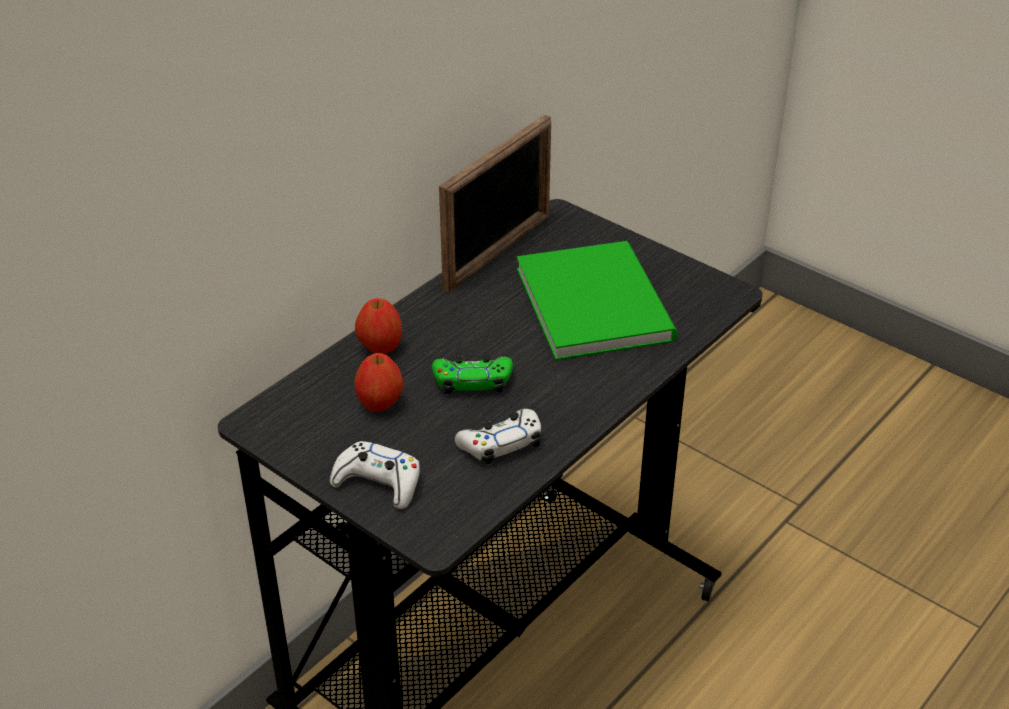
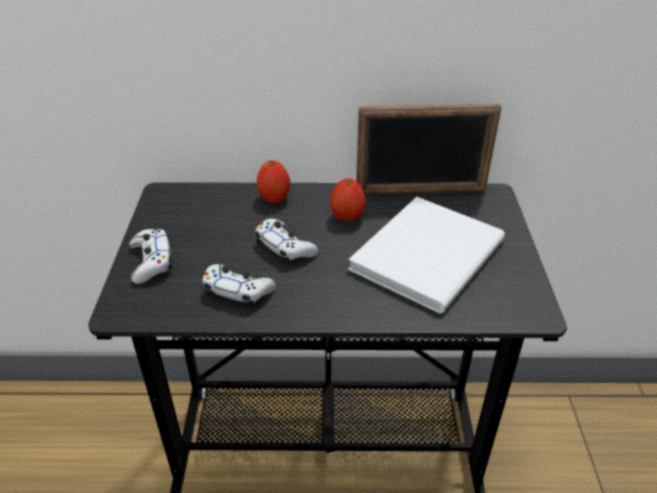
camera: 50 degrees right, 0 degrees up
(380, 404) = (223, 224): apple -> apple (347, 217)
(472, 381) = (285, 247): green game controller -> white game controller
(596, 300) = (433, 254): green book -> white book

